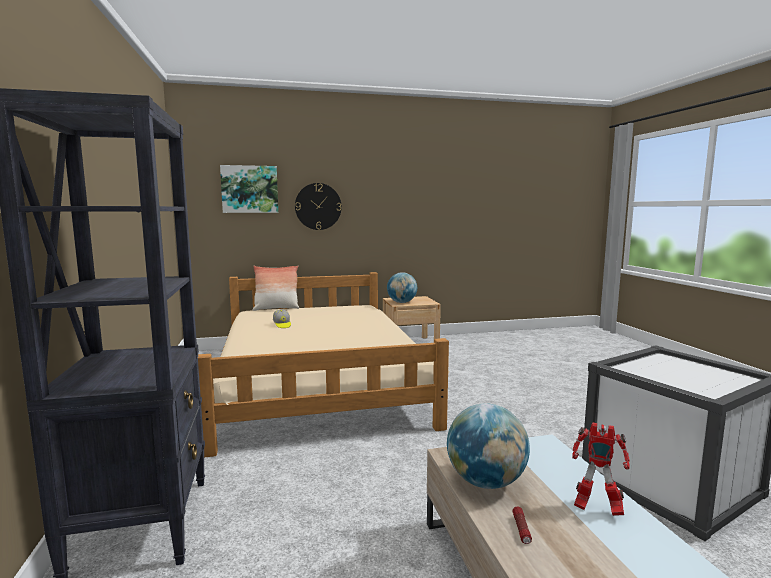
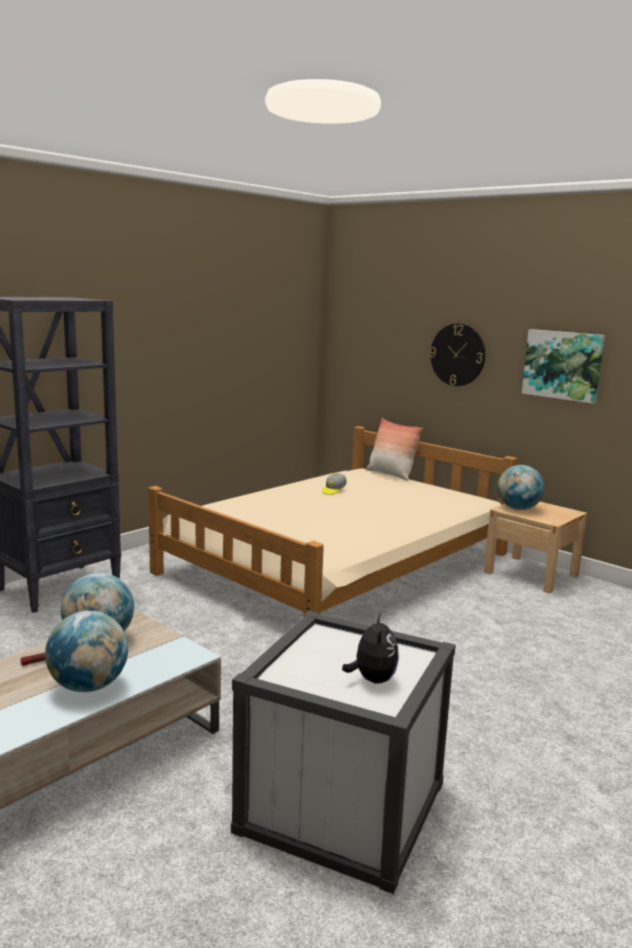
camera: 55 degrees right, 5 degrees up
(250, 189) = (389, 326): picture -> picture (562, 365)
(596, 508) = (88, 686): toy robot -> globe
(703, 373) = (372, 679): none -> plush toy

